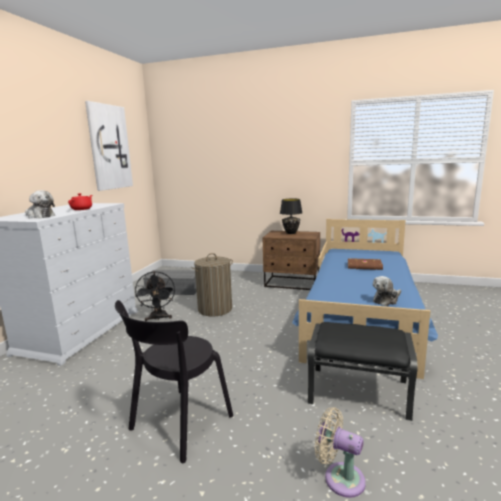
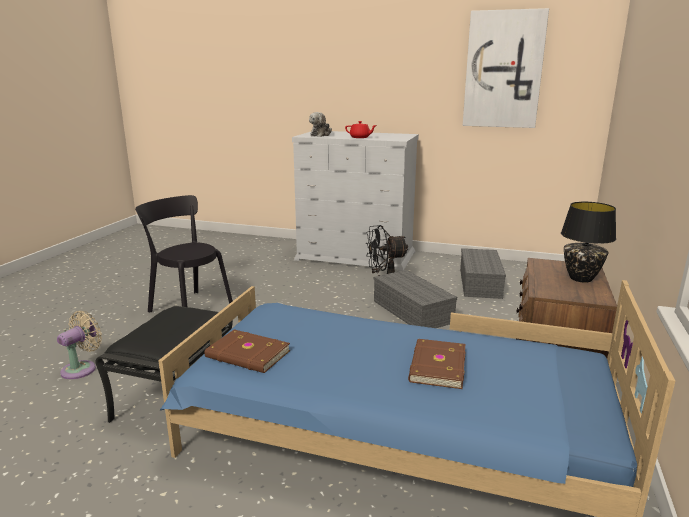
camera: 90 degrees right, 5 degrees up
(215, 309) = (413, 312): laundry basket -> grey storage box
(386, 300) = (247, 355): plush toy -> brown book

